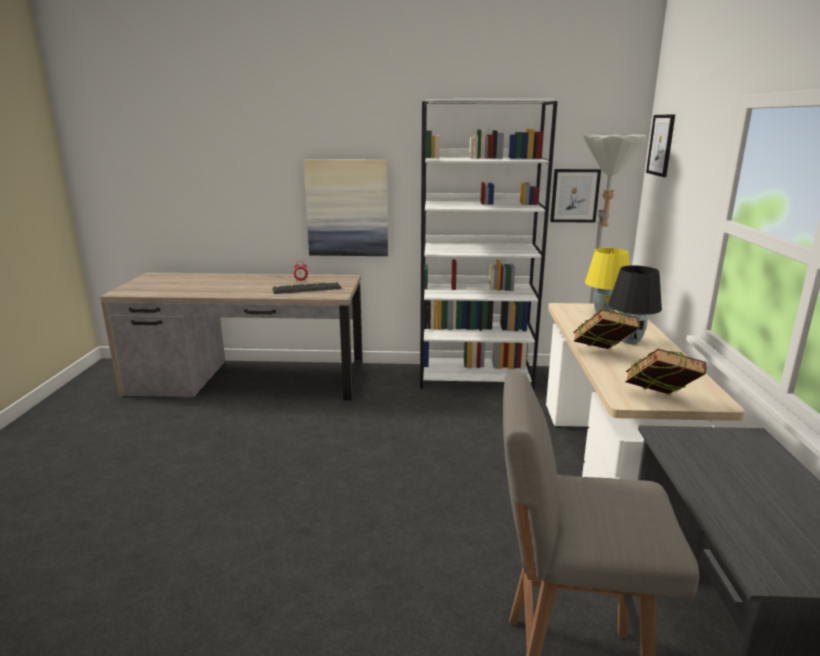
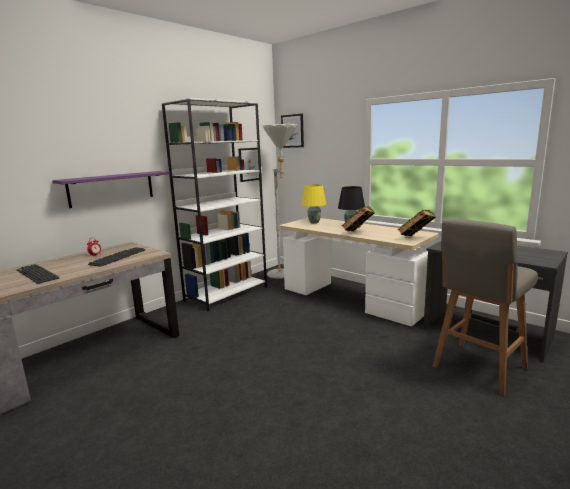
camera: 50 degrees left, 5 degrees down
(231, 285) = (37, 274): none -> keyboard
(347, 208) = (112, 188): picture -> purple shelf

